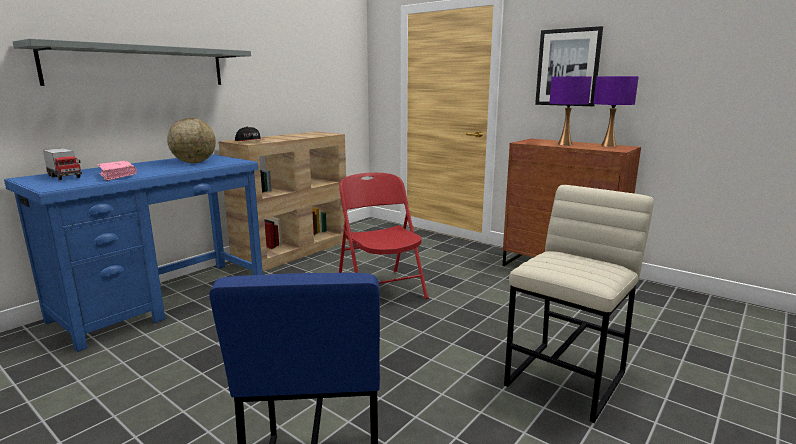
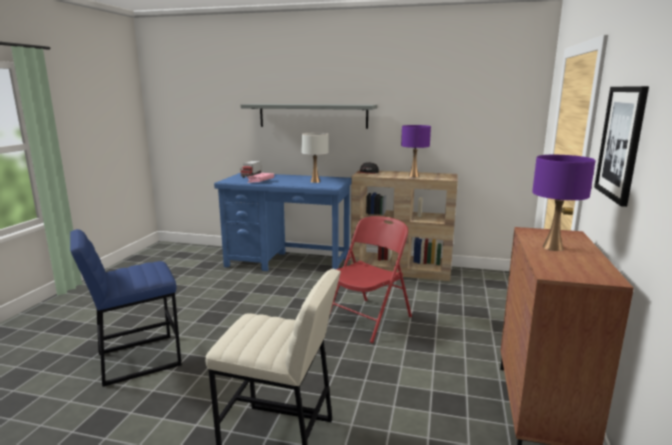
camera: 65 degrees right, 0 degrees up
(194, 162) = (315, 181): globe -> white table lamp
(608, 145) = (592, 268): purple table lamp -> purple table lamp (413, 176)

